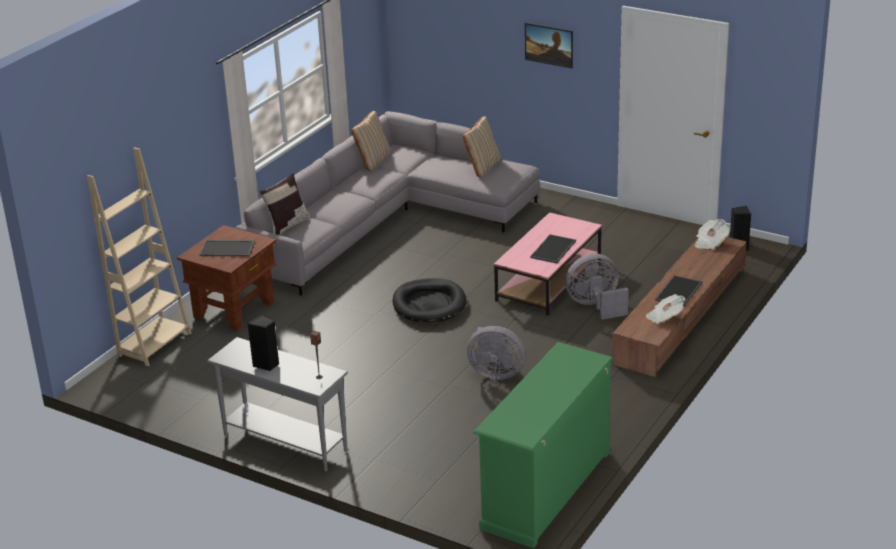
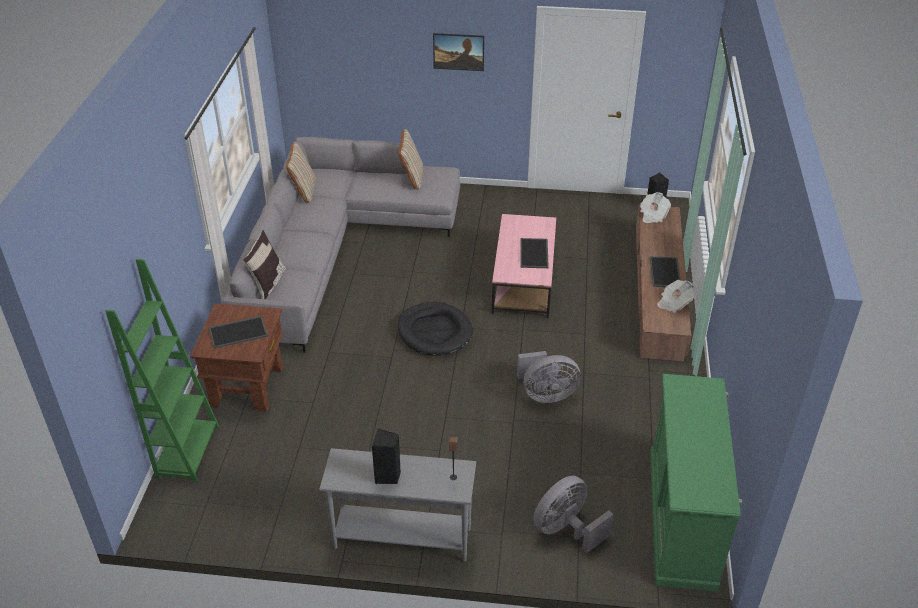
camera: 25 degrees left, 10 degrees up
(154, 344) = (187, 452): beige bookcase -> green bookcase
(596, 306) = (582, 297): grey fan -> grey fan (566, 529)

